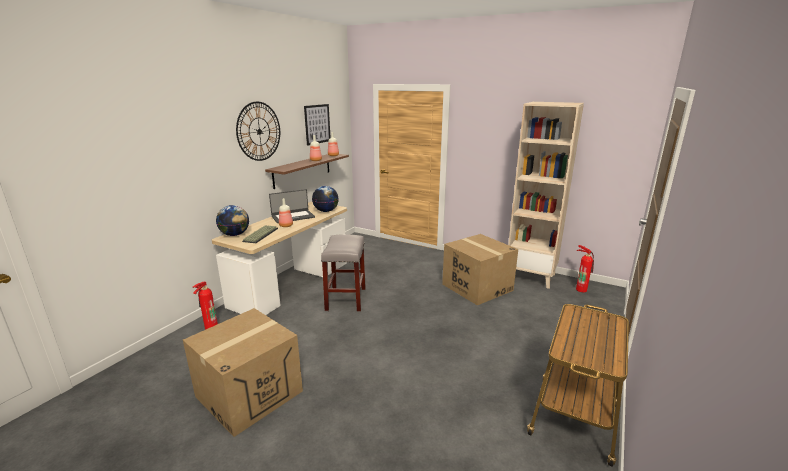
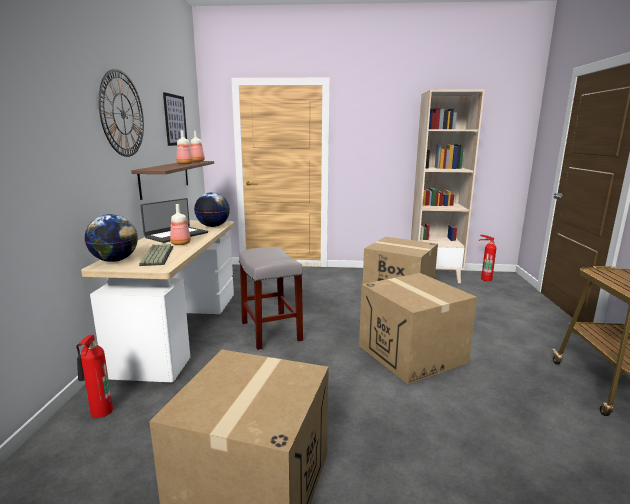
camera: 25 degrees left, 5 degrees down
(429, 342) = (412, 354): none -> cardboard box

